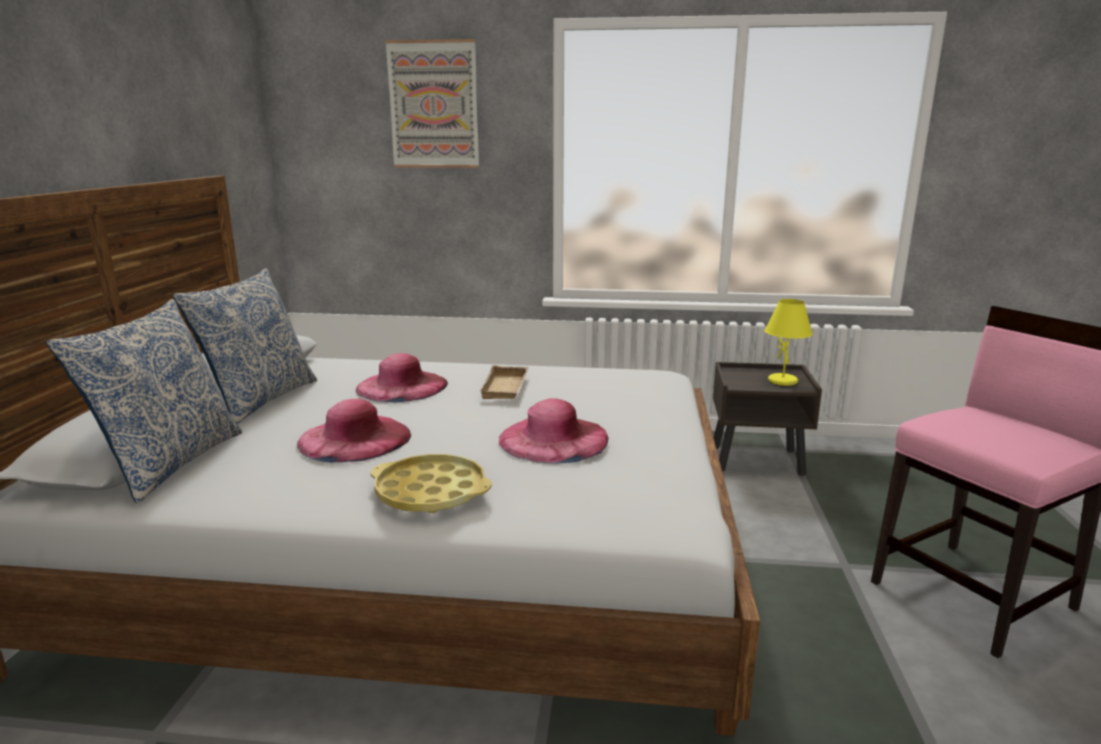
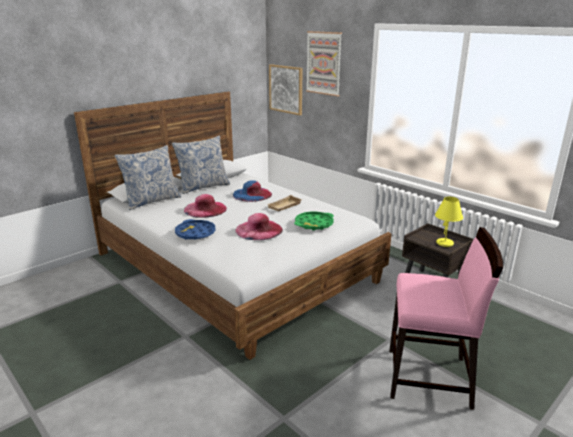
camera: 40 degrees right, 5 degrees up
(334, 170) = (286, 89): none -> picture
(402, 386) = (252, 194): pink hat -> blue hat
(431, 492) = (195, 233): yellow tray -> blue tray
(618, 400) = (314, 224): none -> green tray

